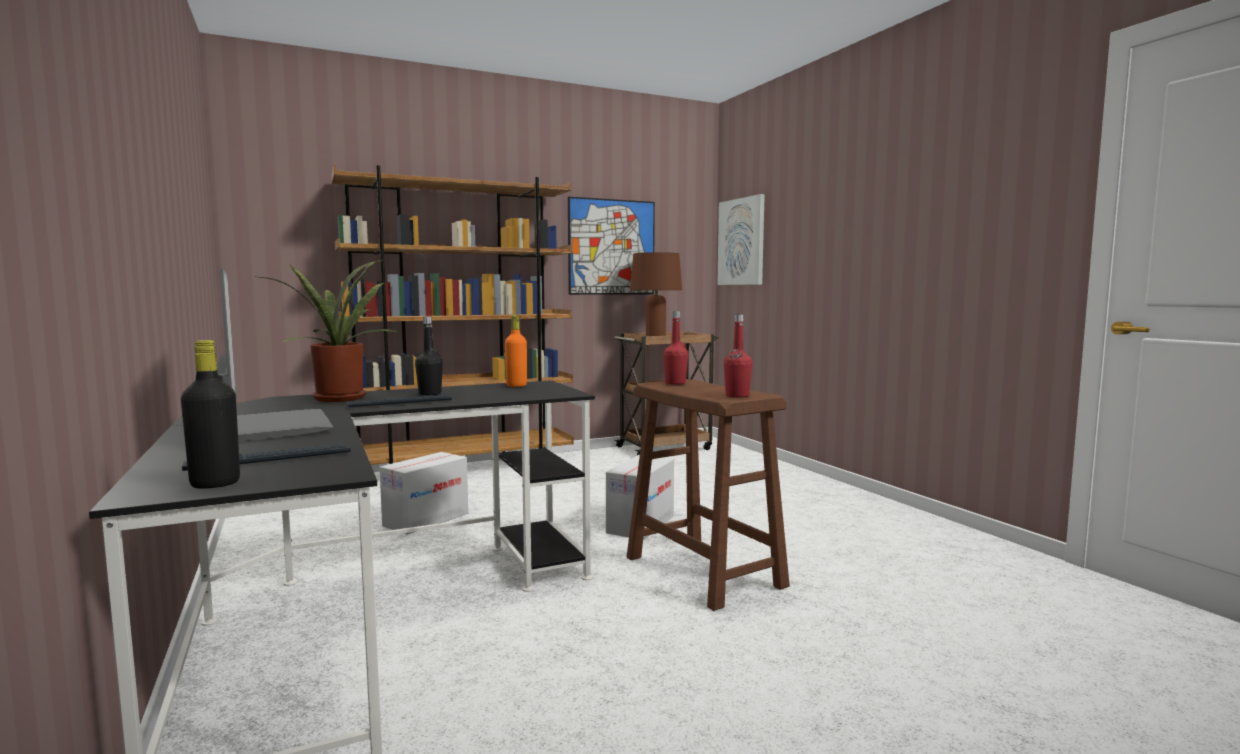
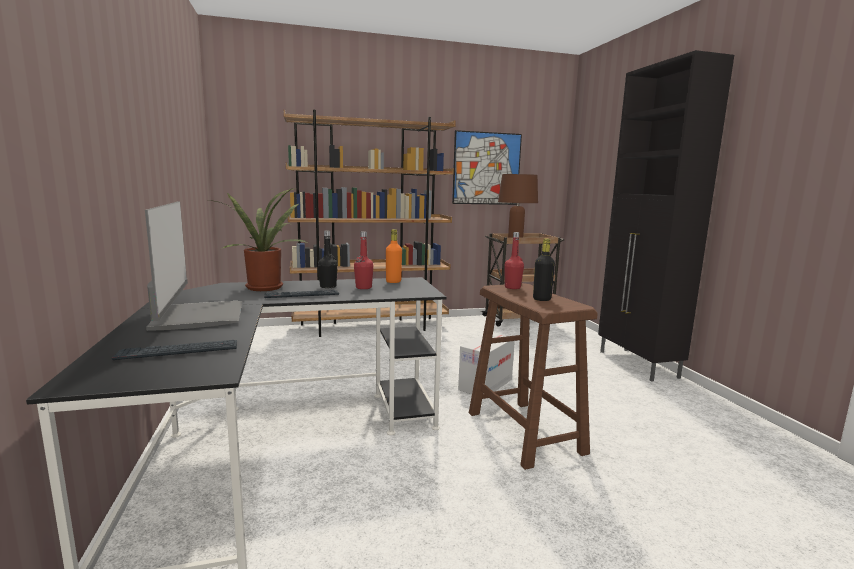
camera: 10 degrees right, 5 degrees up
(215, 484) = (125, 377): black bottle -> black bottle (542, 299)
(426, 519) = (335, 366): cardboard box -> none
(737, 396) = (556, 306): red bottle -> red bottle (363, 287)
(741, 242) = (588, 166): picture -> none
(826, 487) = (638, 364): none -> black cabinet

